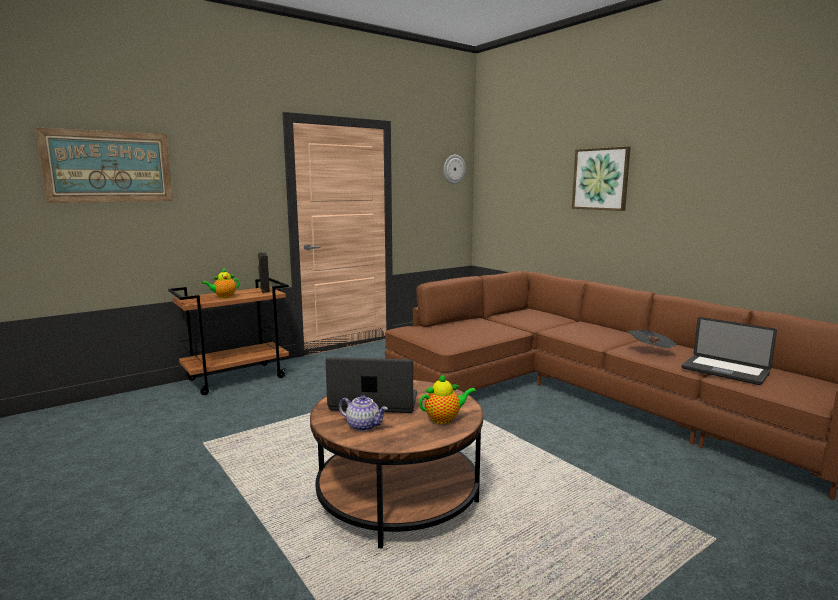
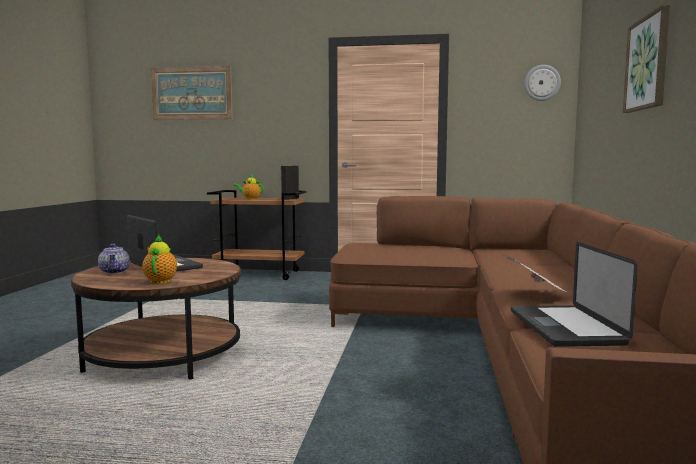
camera: 45 degrees right, 5 degrees down
(445, 419) = (161, 280): teapot -> teapot turned 120 degrees counterclockwise

